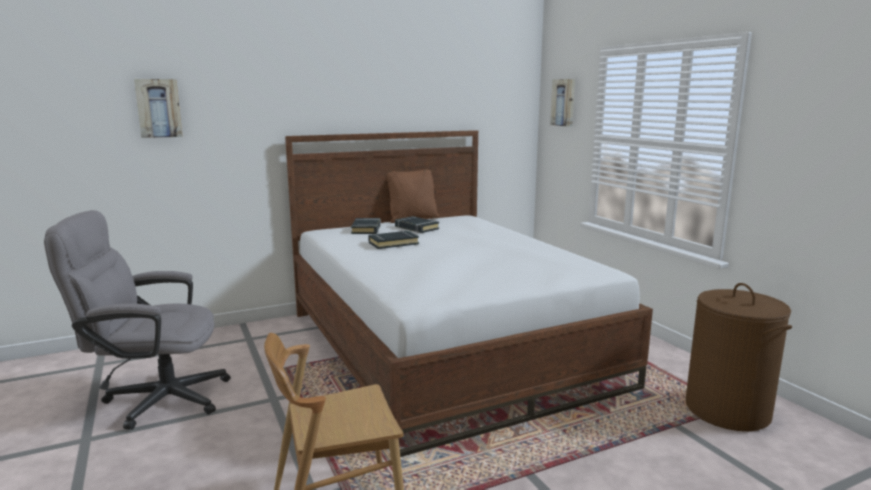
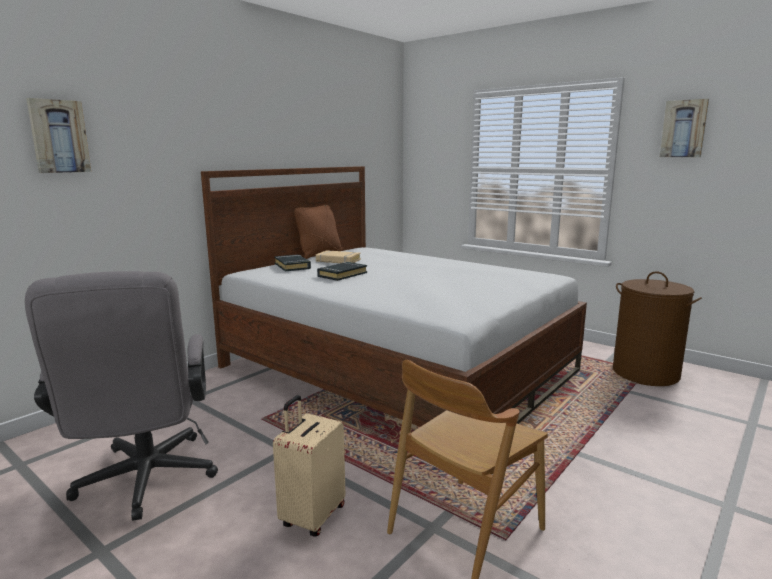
camera: 25 degrees left, 0 degrees up
(155, 399) = (145, 483): grey office chair -> grey office chair turned 75 degrees counterclockwise
(235, 458) = (312, 516): none -> beige suitcase
(416, 228) = (338, 260): black book -> beige book
(564, 102) = (433, 140): picture -> picture (684, 129)

